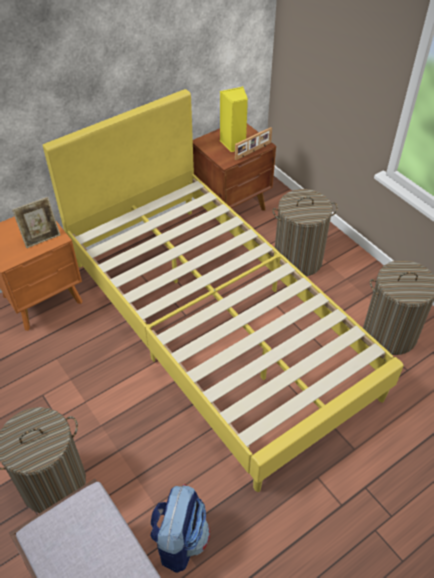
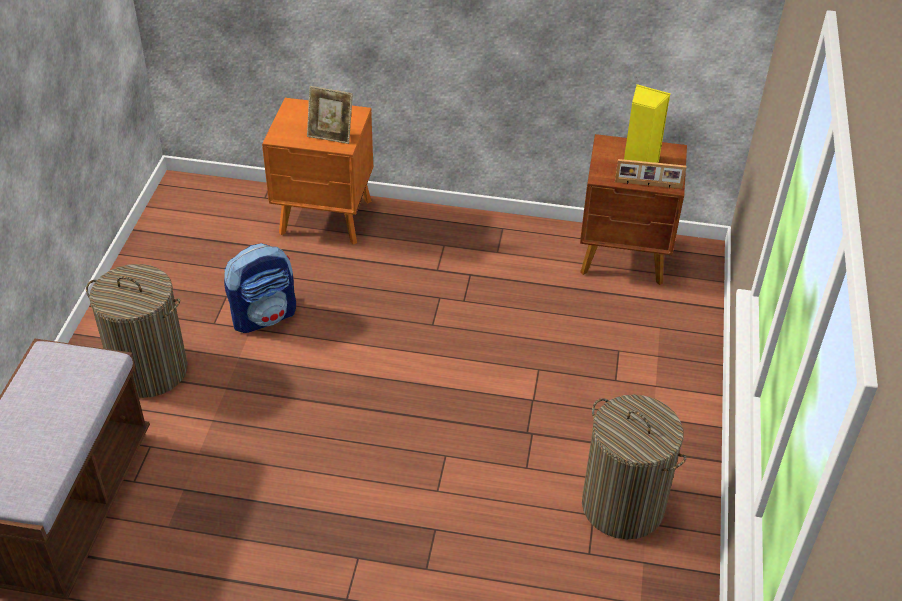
camera: 45 degrees right, 5 degrees down
(180, 539) = (183, 495): backpack -> backpack (264, 316)
(216, 325) = (450, 355): yellow bed -> none
(298, 259) = (625, 359): laundry basket -> none

